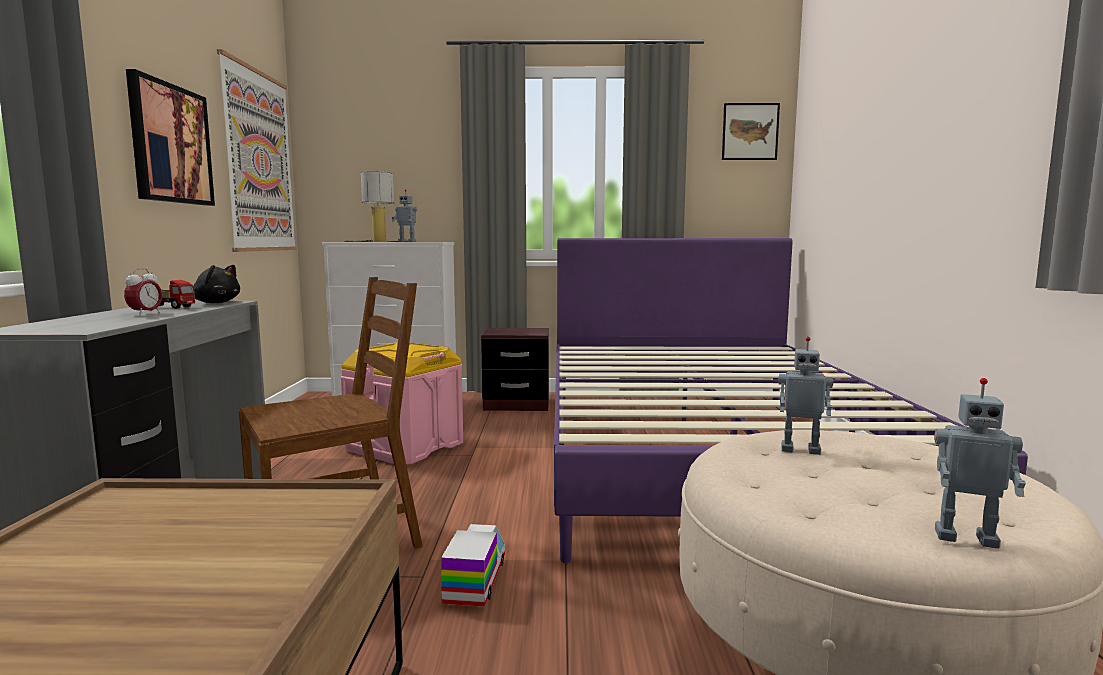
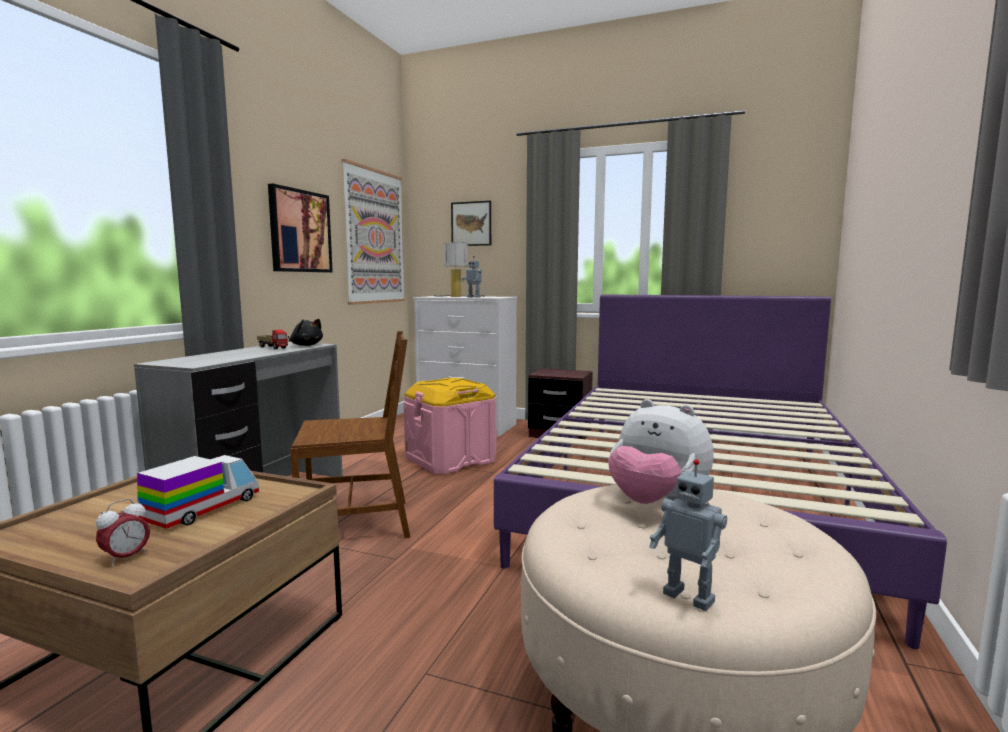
camera: 20 degrees right, 0 degrees up
(145, 314) = (250, 353): alarm clock -> alarm clock (126, 558)
(475, 581) = (428, 569): toy truck -> toy truck (203, 509)
(750, 132) = (794, 193): picture -> picture (471, 223)
(800, 450) = (656, 502): toy robot -> plush toy

